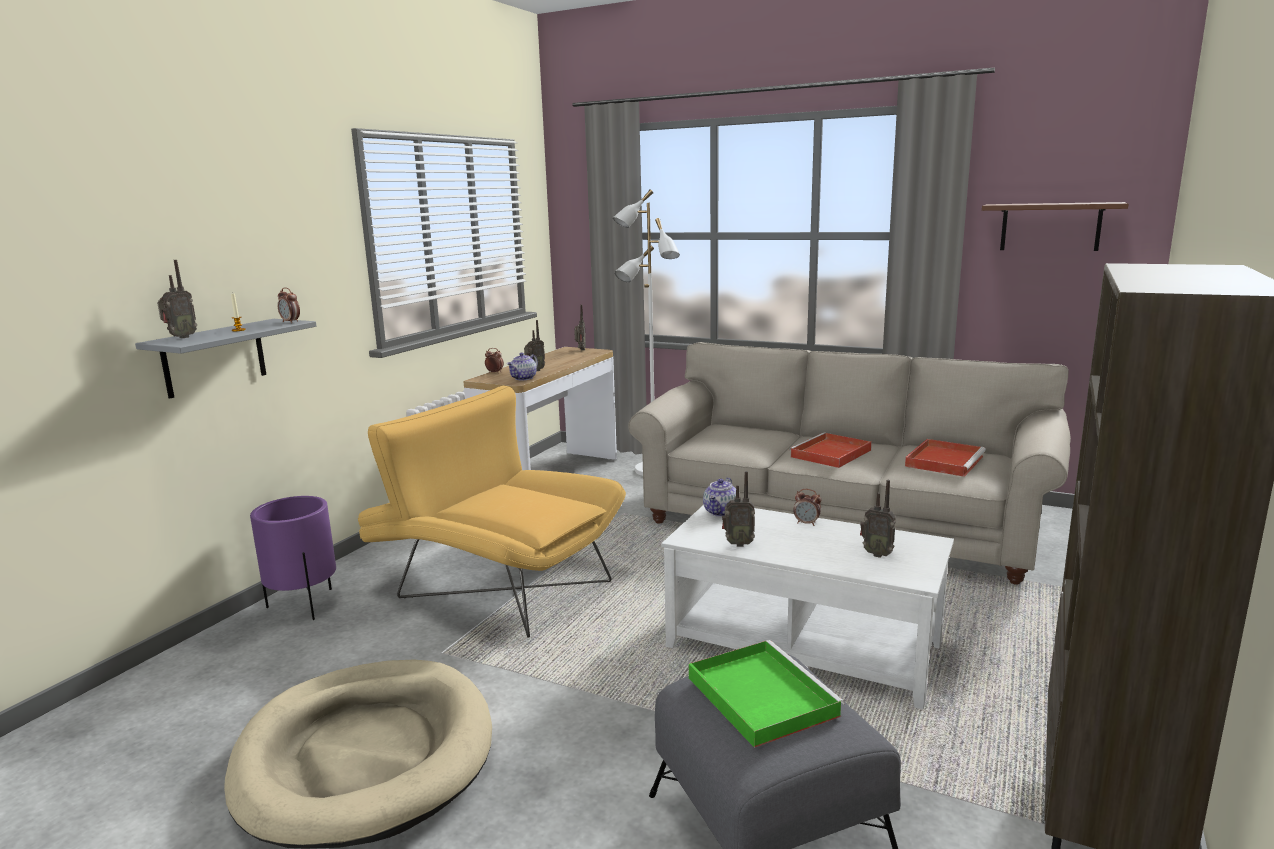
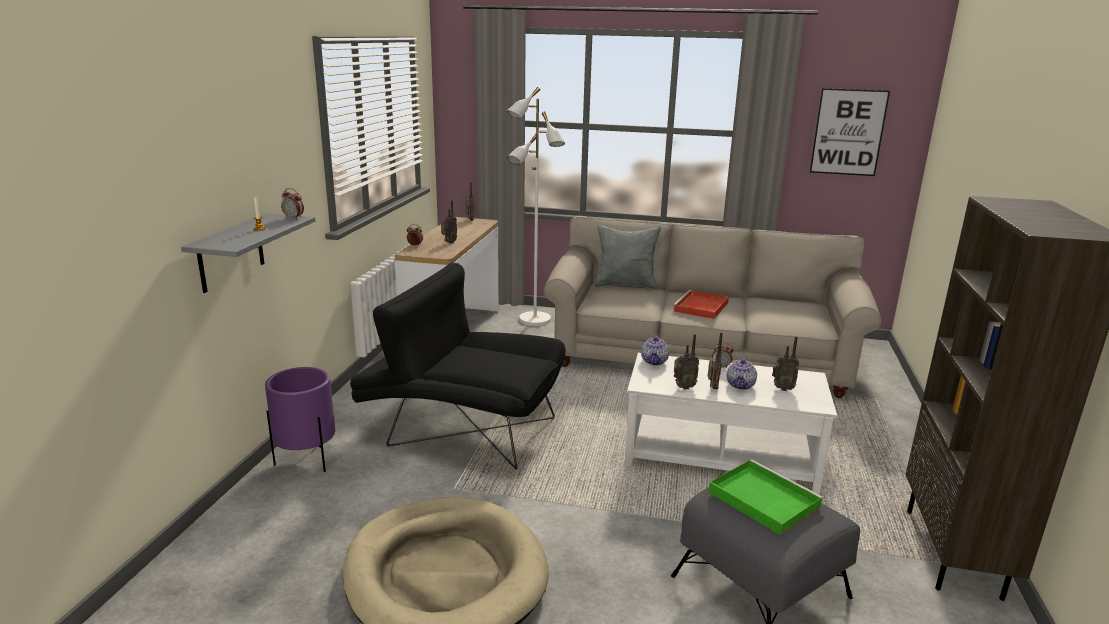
camera: 15 degrees left, 5 degrees up
(180, 337) = (217, 239): radio -> radio (712, 388)
(496, 583) = (462, 427): yellow armchair -> black armchair
(523, 378) = (446, 251): teapot -> teapot (741, 385)
(747, 426) = (625, 285): none -> grey pillow
(944, 460) = (785, 310): red tray -> none
(1050, 227) = (848, 132): brown shelf -> picture

